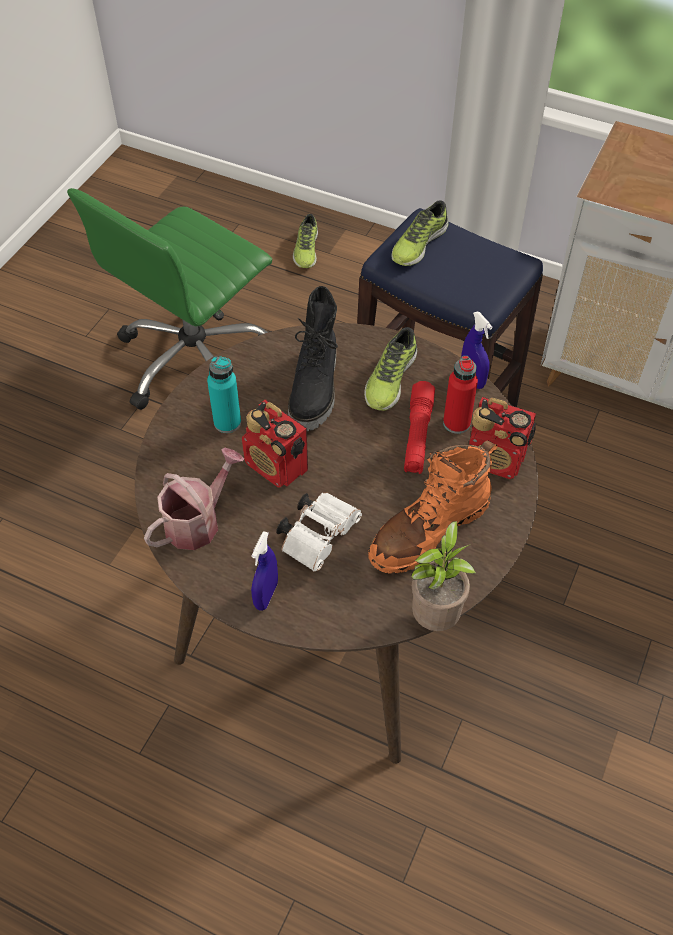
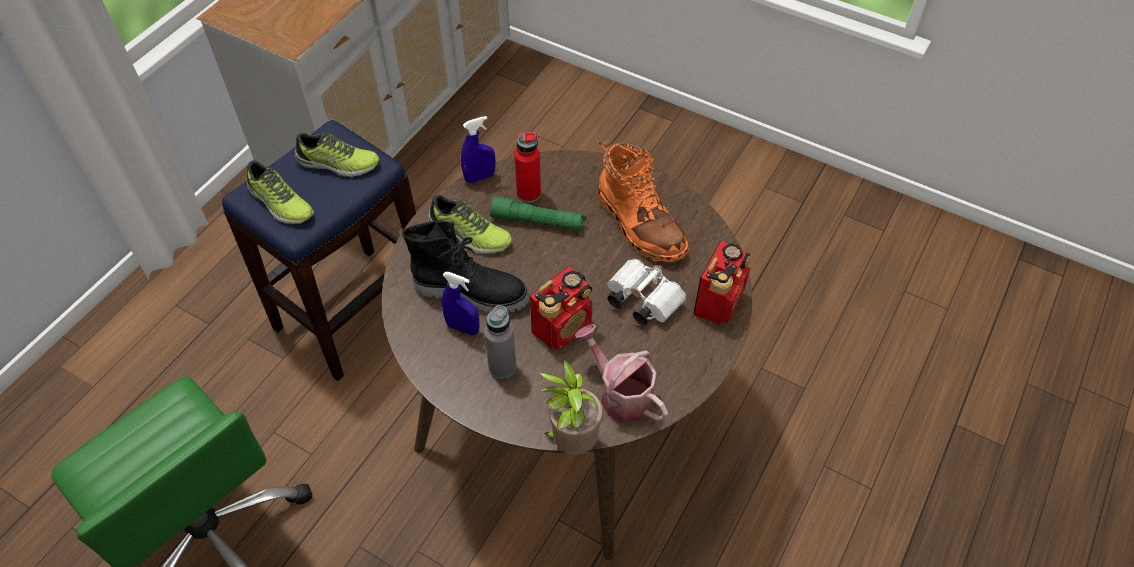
camera: 85 degrees left, 0 degrees up
(227, 422) = (502, 367): turquoise bottle -> grey bottle
(266, 595) = (701, 341): blue spray bottle -> blue spray bottle (463, 328)
(306, 250) = (77, 409): shoe -> shoe (338, 164)
(417, 435) = (538, 221): red flashlight -> green flashlight
(436, 616) = (721, 229): potted plant -> potted plant (572, 441)
(495, 460) = (572, 174): radio -> radio (718, 302)

